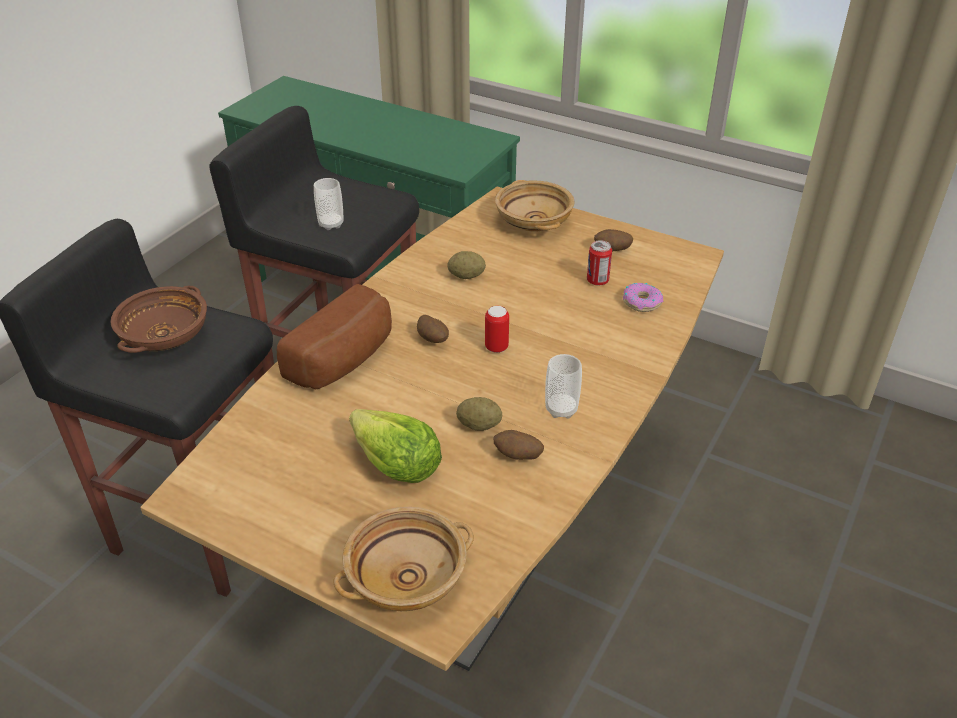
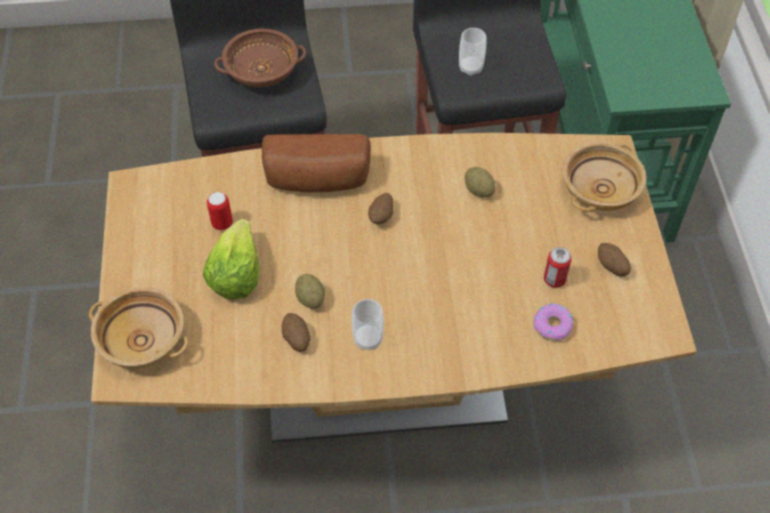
camera: 55 degrees right, 15 degrees up
(496, 347) = (406, 260): can -> can (222, 223)

